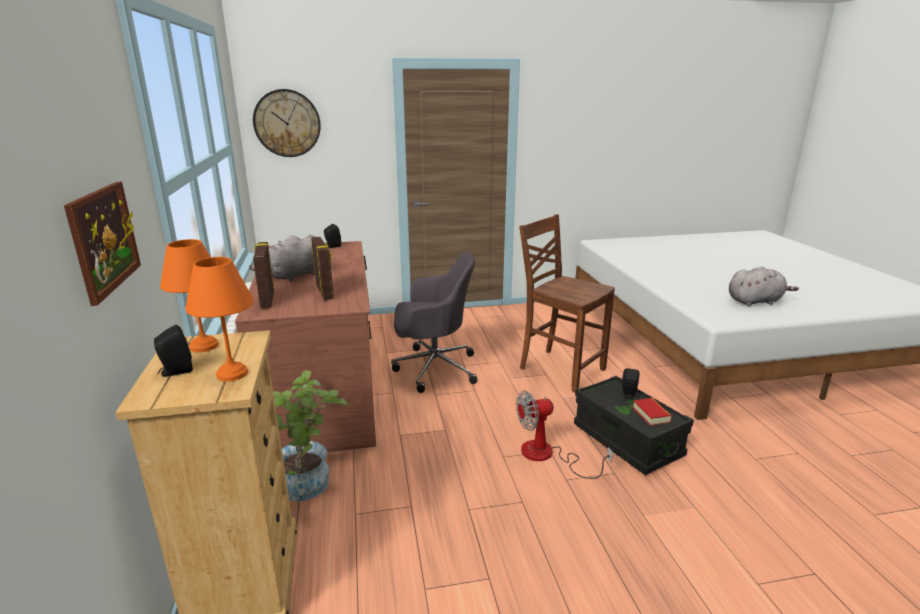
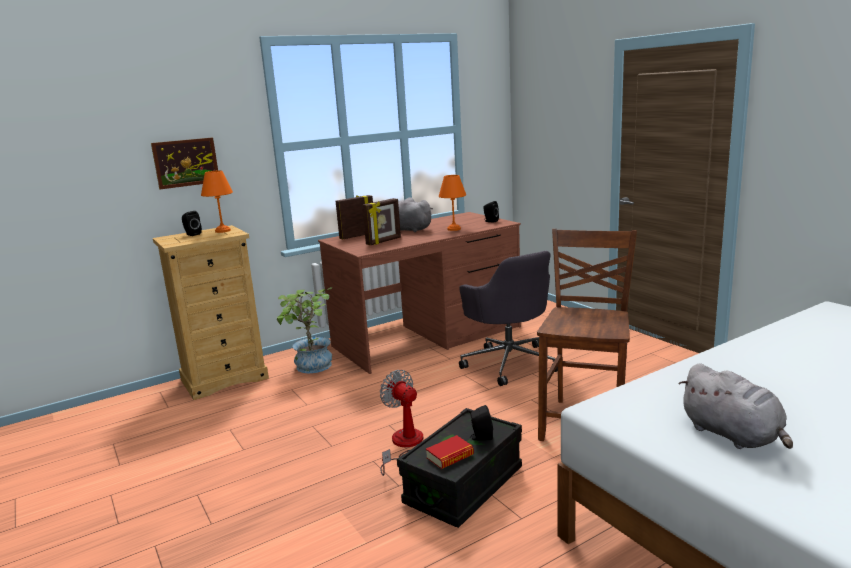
camera: 70 degrees right, 5 degrees down
(230, 374) = (190, 240): orange table lamp -> orange table lamp (453, 229)
(287, 123) = (536, 109): wall clock -> none

